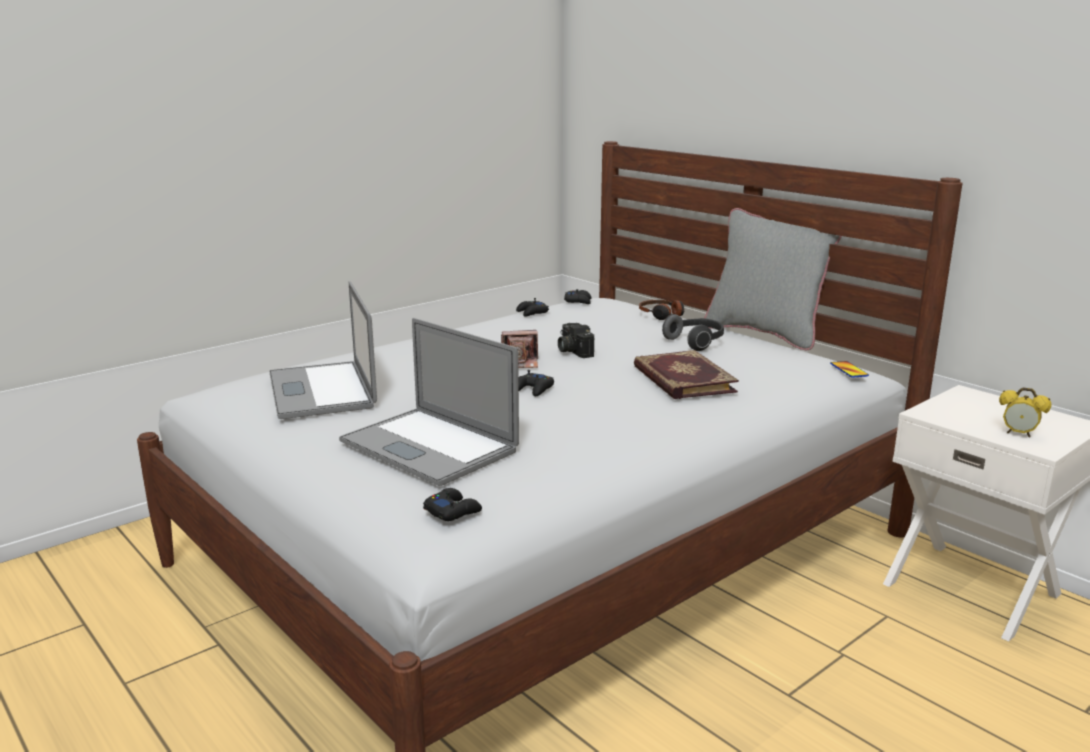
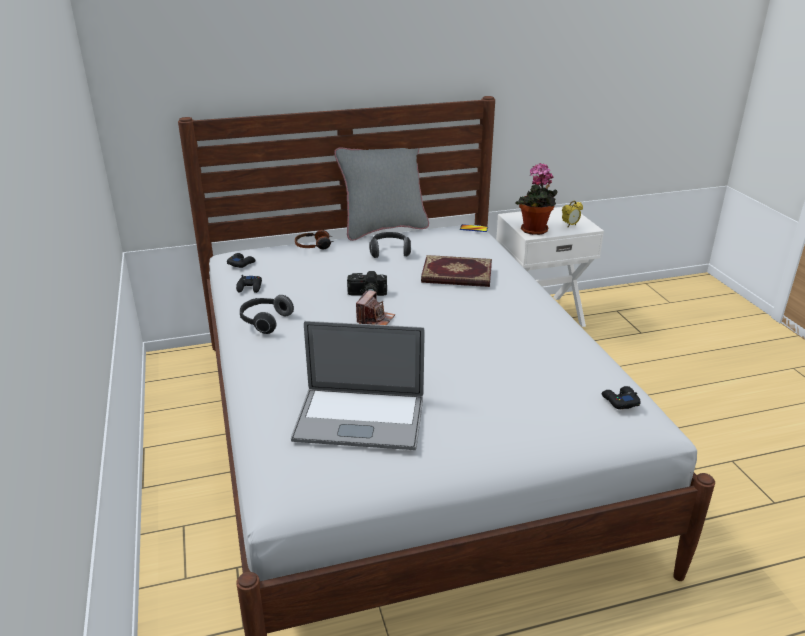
camera: 65 degrees left, 10 degrees up
(428, 446) = (515, 389): laptop -> none
(469, 328) = (264, 322): none -> headphones
(533, 389) = (435, 327): black game controller -> none
(942, 414) = (534, 231): none -> potted plant

